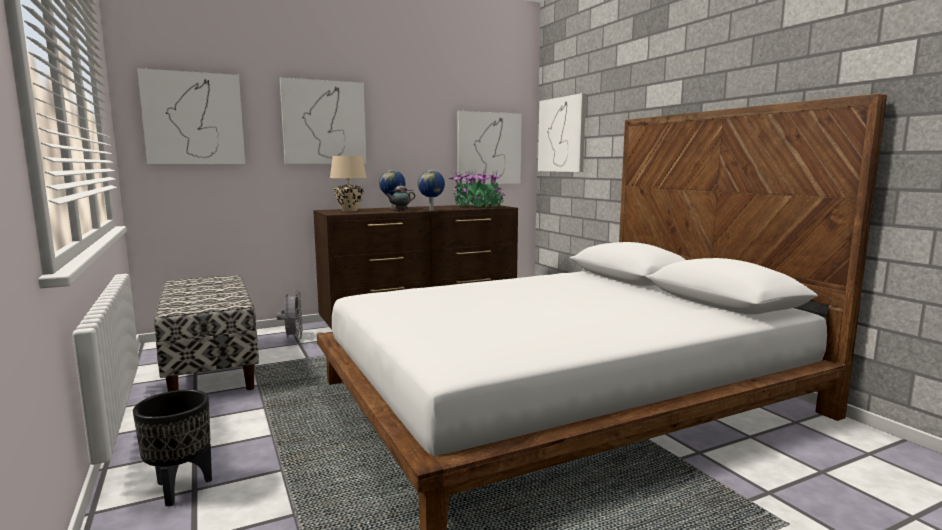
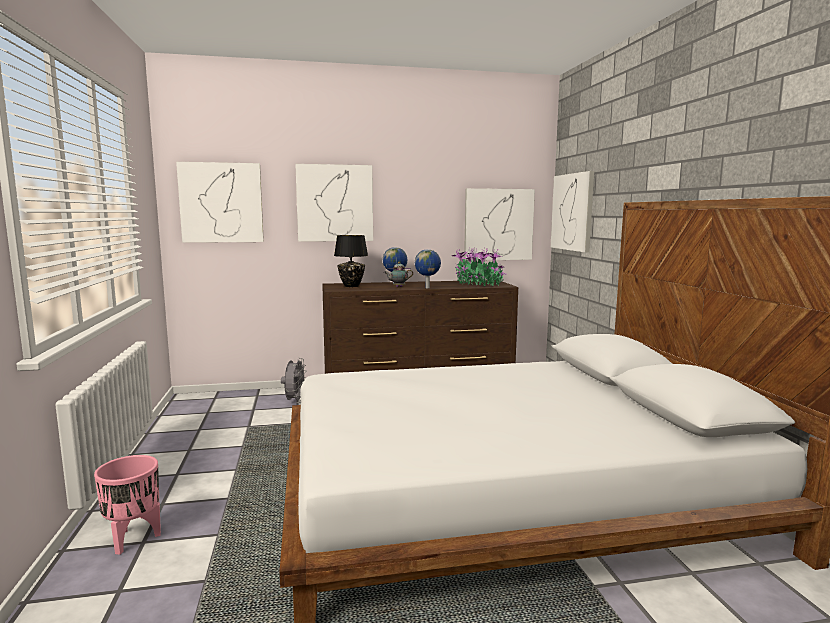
camera: 15 degrees right, 0 degrees up
(180, 489) = (133, 540): black planter -> pink planter
(210, 367) = (214, 423): bench -> none
(349, 211) = (351, 286): beige table lamp -> black table lamp

